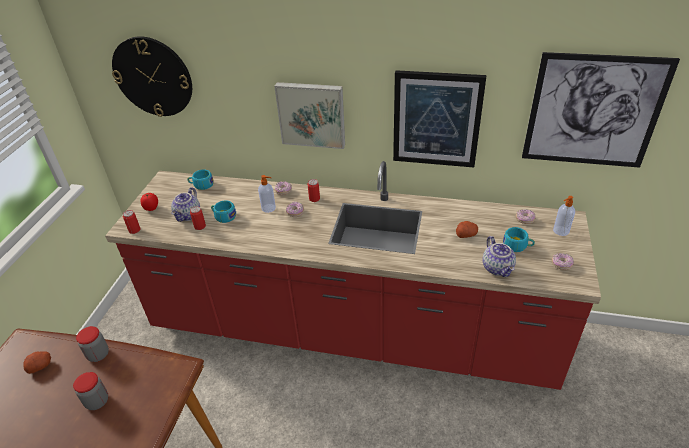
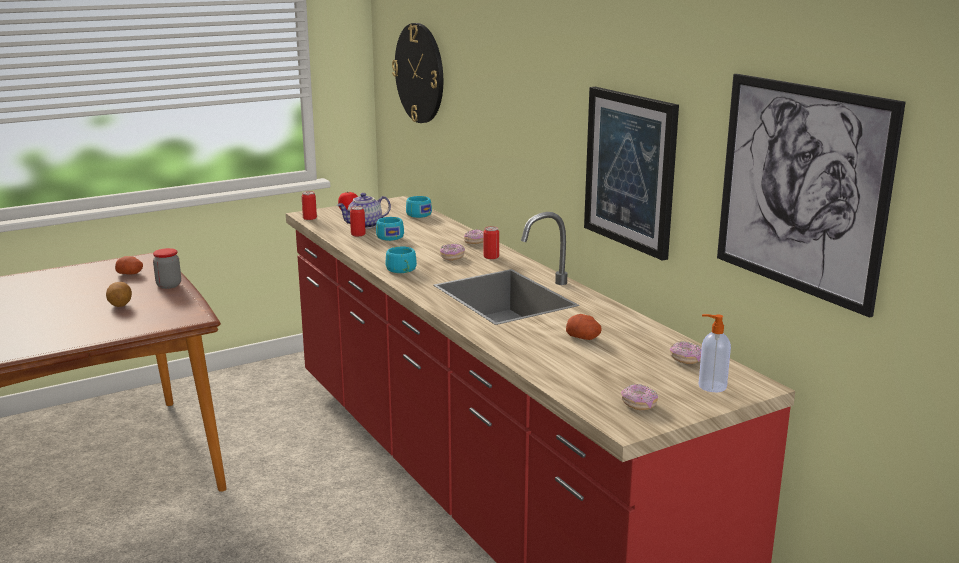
camera: 45 degrees right, 20 degrees down
(97, 401) = (120, 305): jar -> potato
(269, 208) = (437, 246): soap dispenser -> none
(312, 114) = (524, 141): picture -> none
(498, 268) = (556, 371): teapot -> none
(517, 246) = (622, 370): turquoise cup -> turquoise cup (402, 270)

